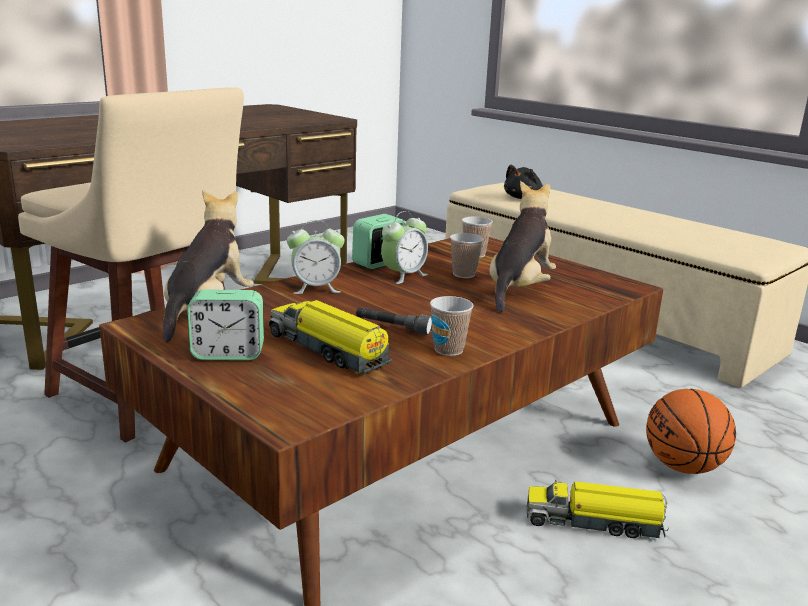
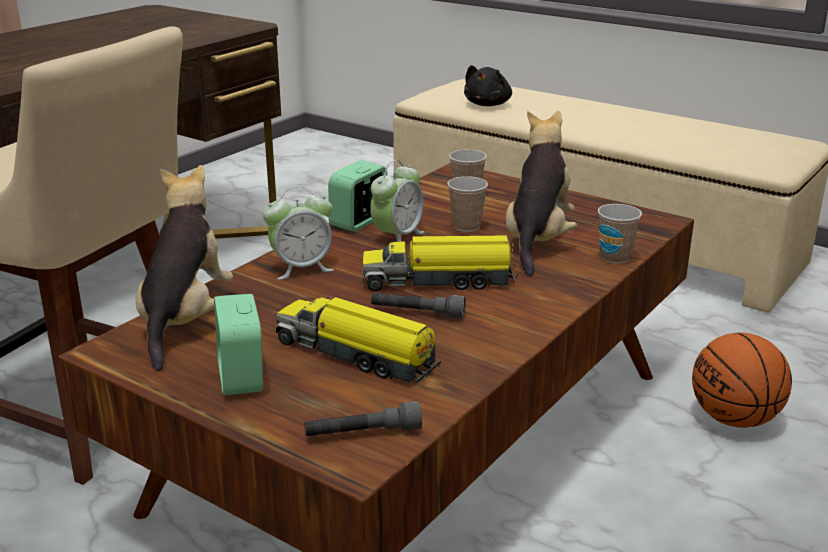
camera: 10 degrees left, 5 degrees up
(228, 354) = (241, 377): alarm clock -> alarm clock turned 90 degrees clockwise
(303, 404) = (363, 433): none -> grey flashlight
(448, 350) = (494, 336): cup -> cup (615, 257)
(594, 522) = (661, 501): toy truck -> toy truck (439, 281)

